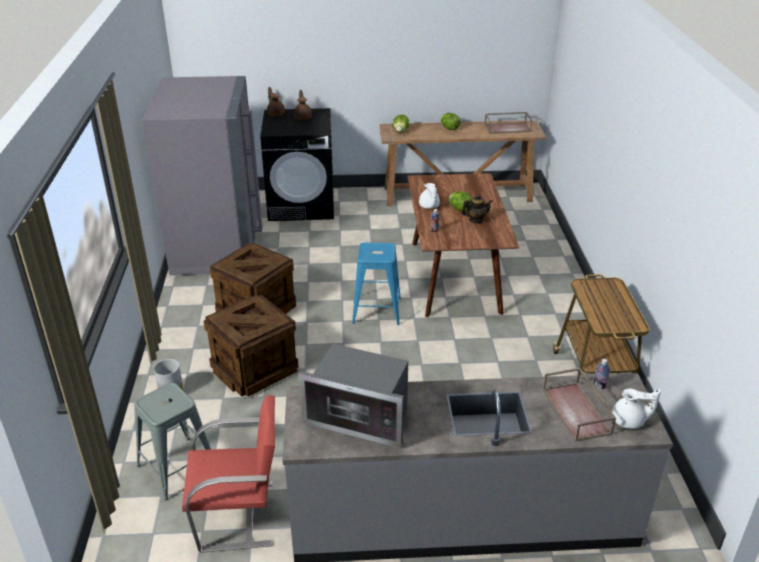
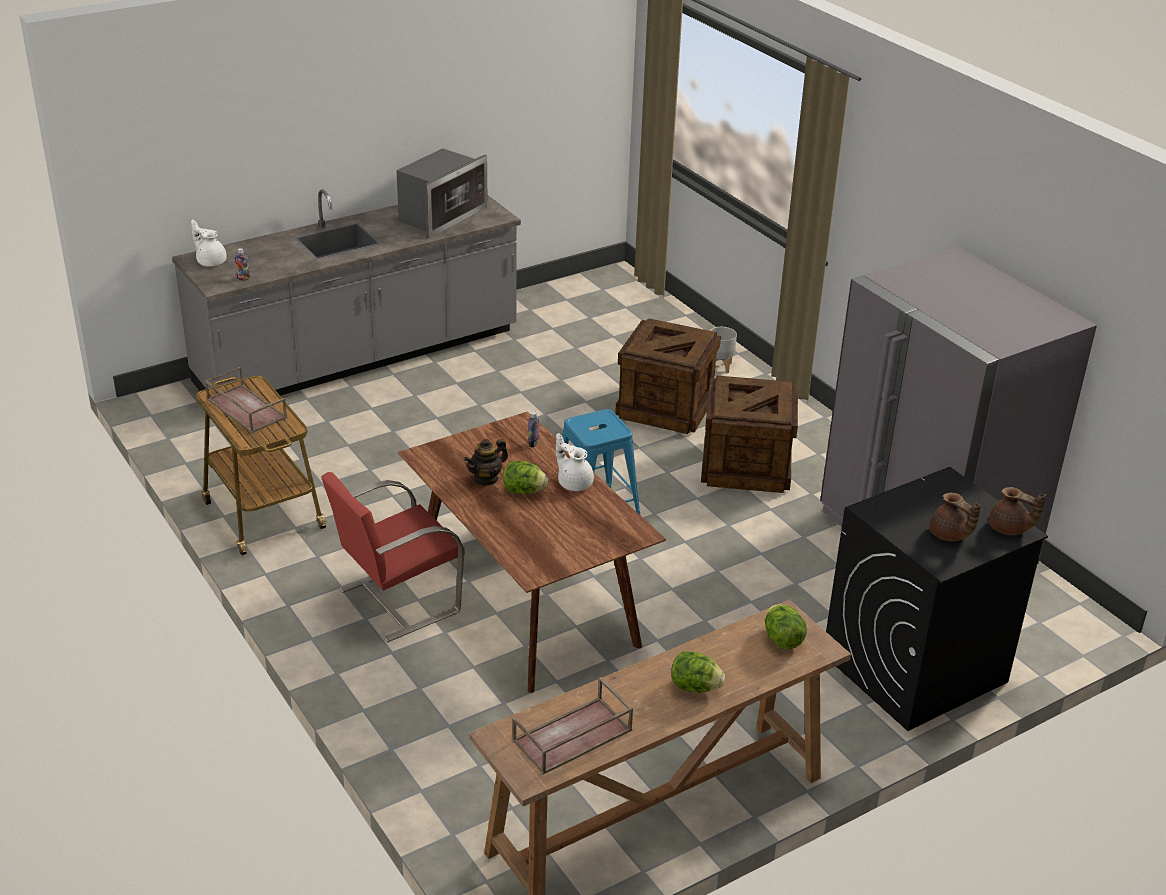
camera: 150 degrees right, 0 degrees up
(177, 468) = (635, 323): grey stool -> none
(239, 516) = (548, 313): red chair -> red chair (397, 601)
(360, 417) = (440, 216): microwave -> microwave turned 135 degrees clockwise
(577, 411) = (259, 257): brown tray -> brown tray (245, 408)
(630, 421) = (211, 261): white teapot -> white teapot turned 60 degrees clockwise

